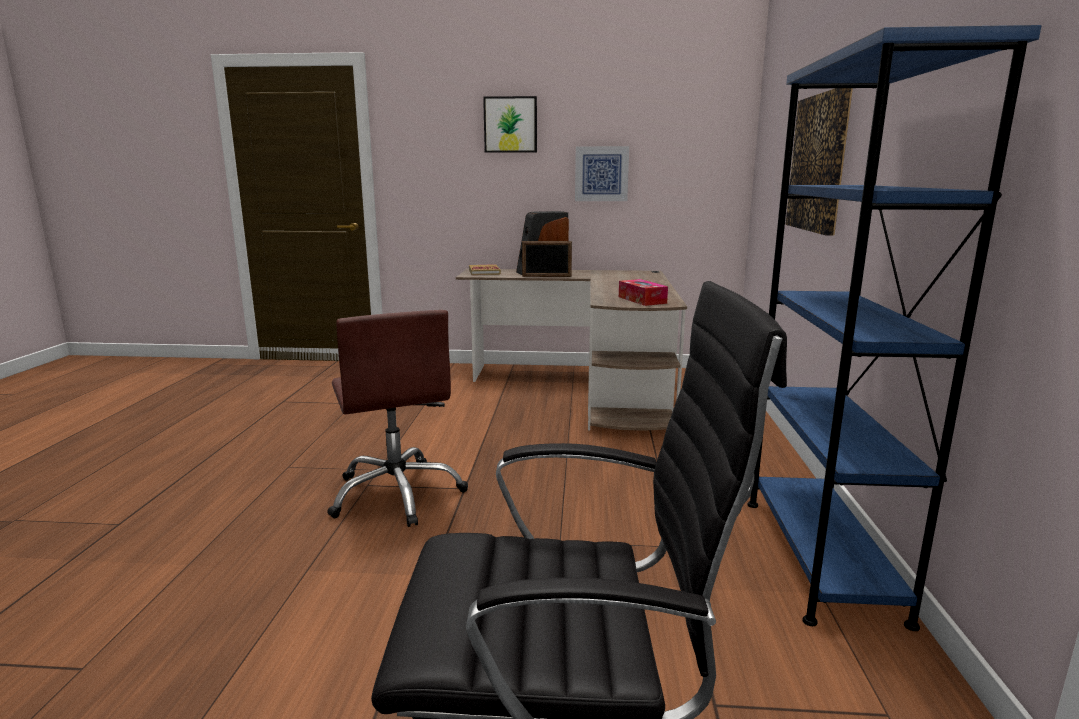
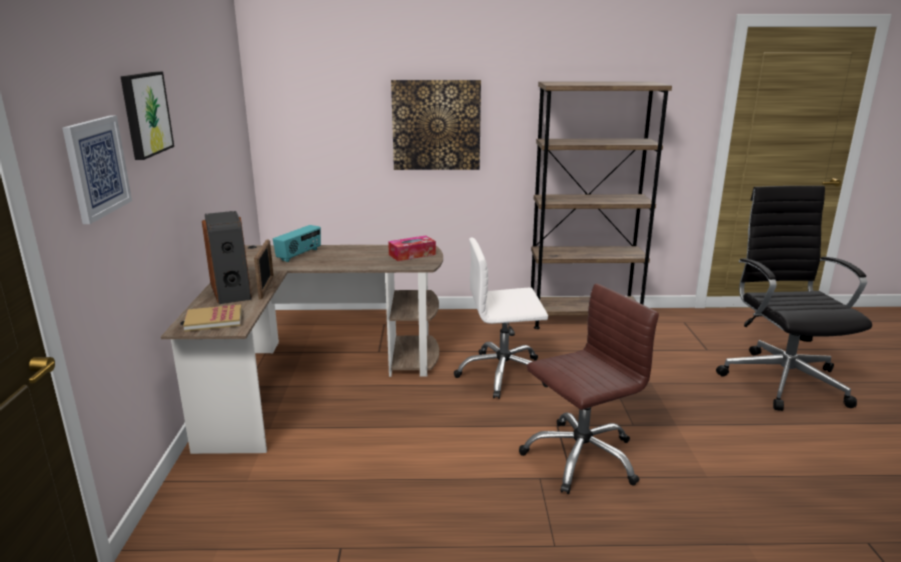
camera: 95 degrees left, 5 degrees up
(591, 468) = (502, 374): none -> white office chair
(601, 174) = (201, 159): picture -> picture (96, 167)
(633, 279) = (299, 255): none -> radio
(820, 556) = (583, 318): blue bookcase -> brown bookcase

